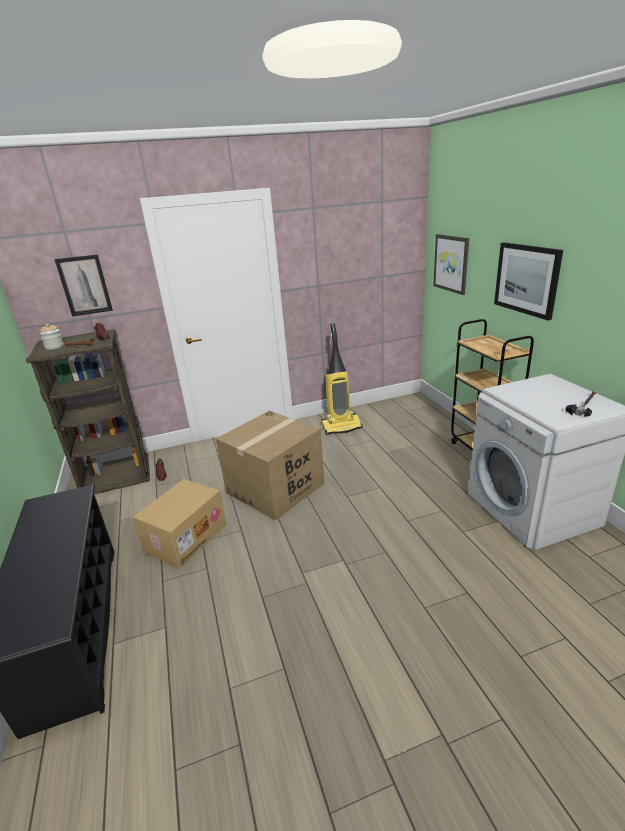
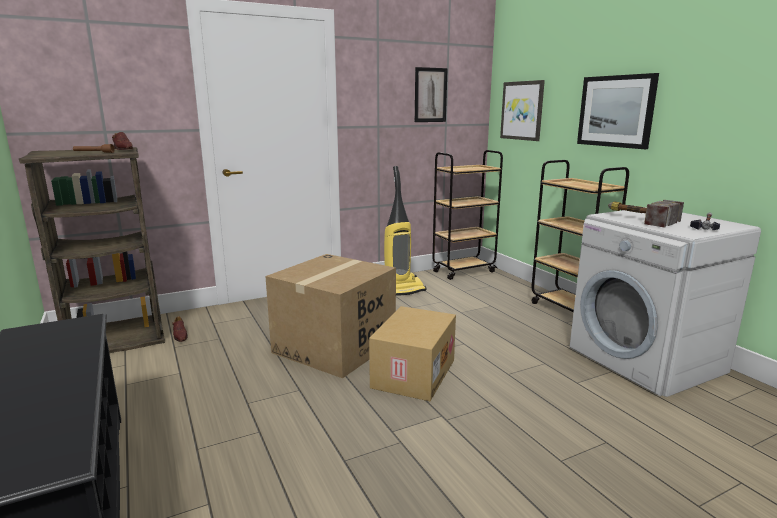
camera: 10 degrees left, 10 degrees down
(54, 347) = (58, 153): jar -> none
(84, 285) = (104, 89): picture -> picture (430, 95)
(185, 536) = (223, 398): cardboard box -> cardboard box (412, 373)
(401, 404) = (464, 271): none -> brown cart
(525, 396) = (638, 219): none -> hammer

